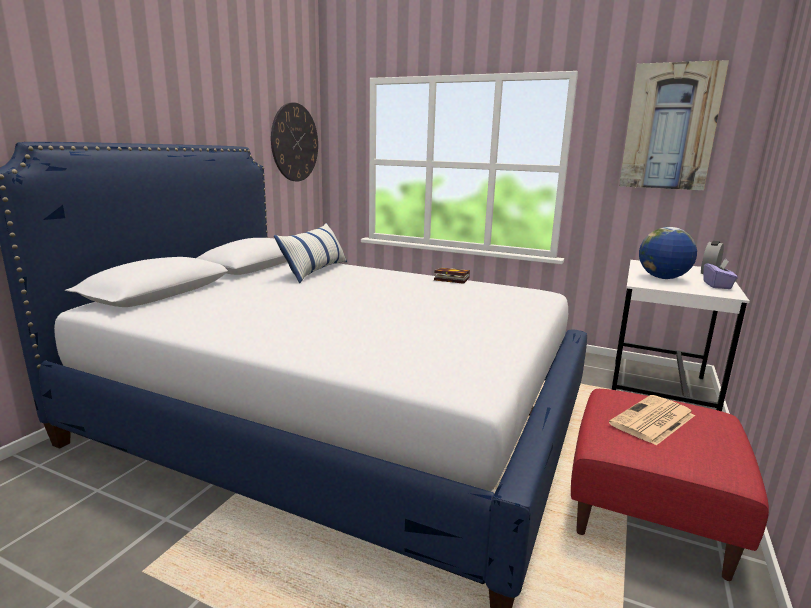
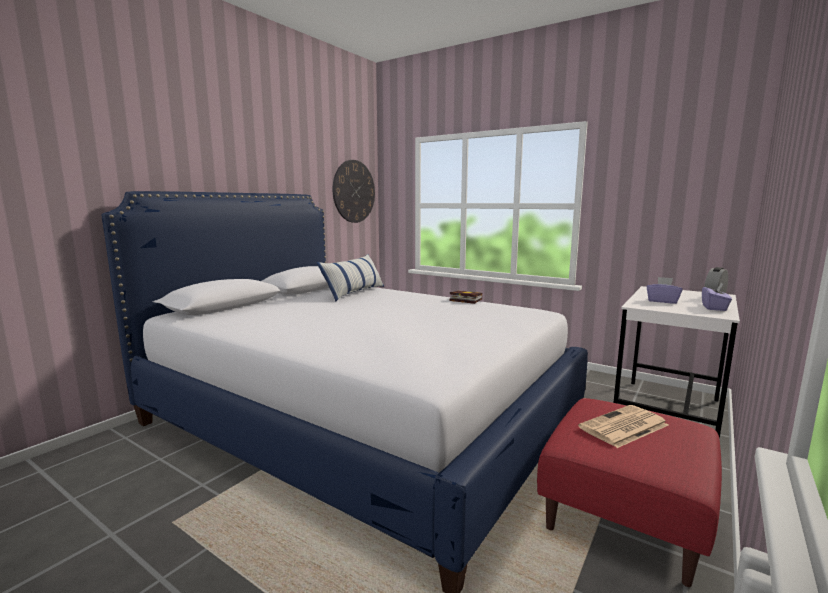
camera: 10 degrees right, 5 degrees down
(663, 278) = (662, 301): globe -> purple tissue box
(670, 127) = (673, 165): picture -> none

